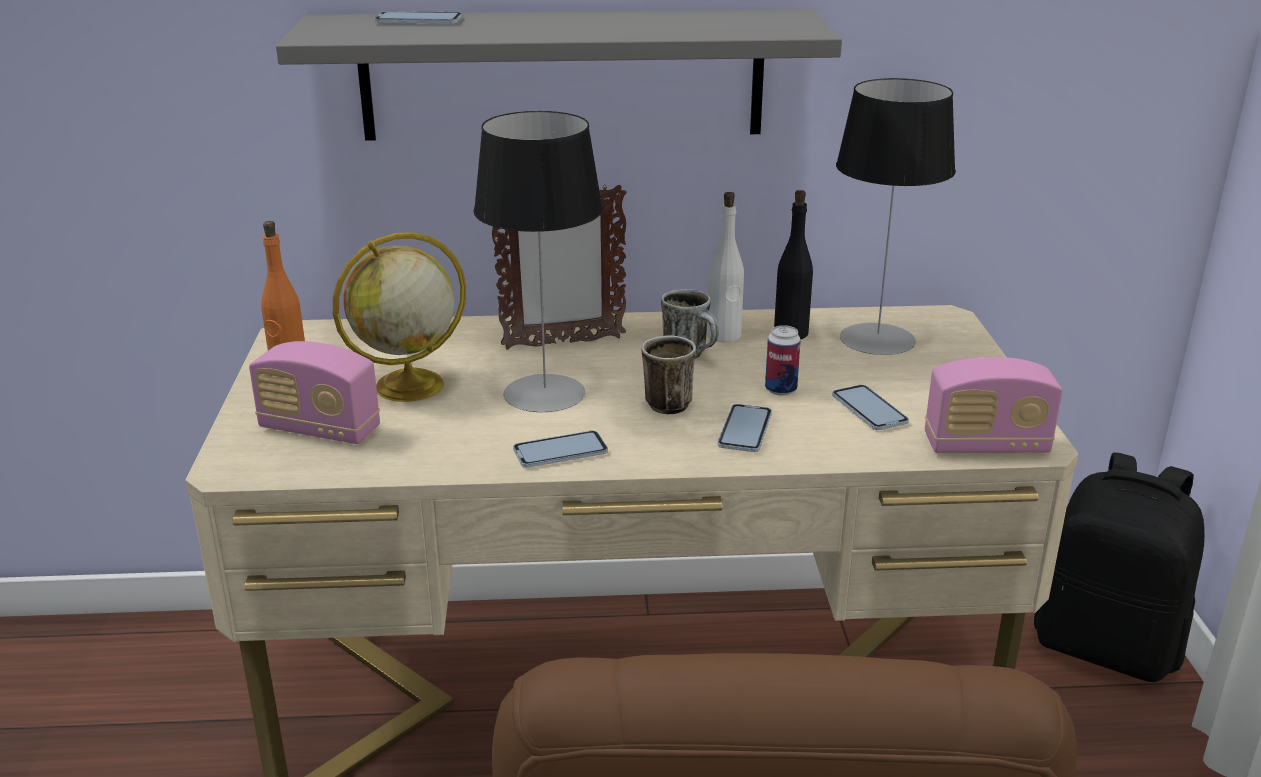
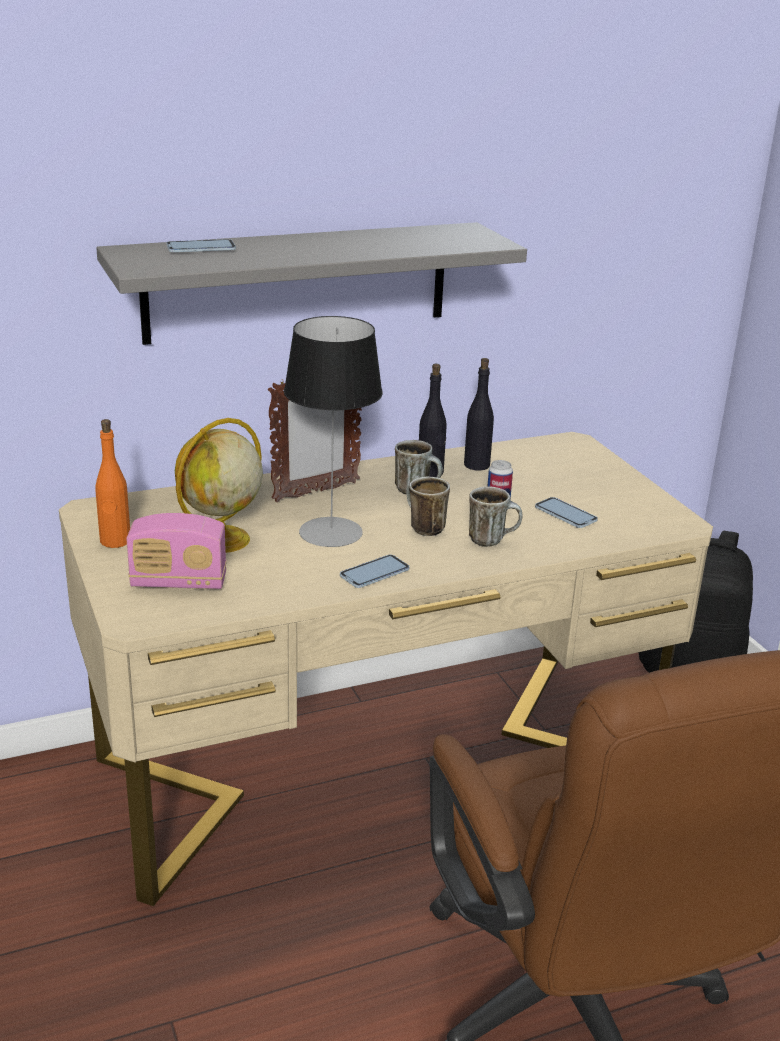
camera: 20 degrees left, 0 degrees up
(724, 336) = (430, 472): white bottle -> black bottle
(745, 430) = (492, 540): phone -> mug
(877, 339) = (539, 462): table lamp -> none
(986, 446) = (655, 529): radio -> none

